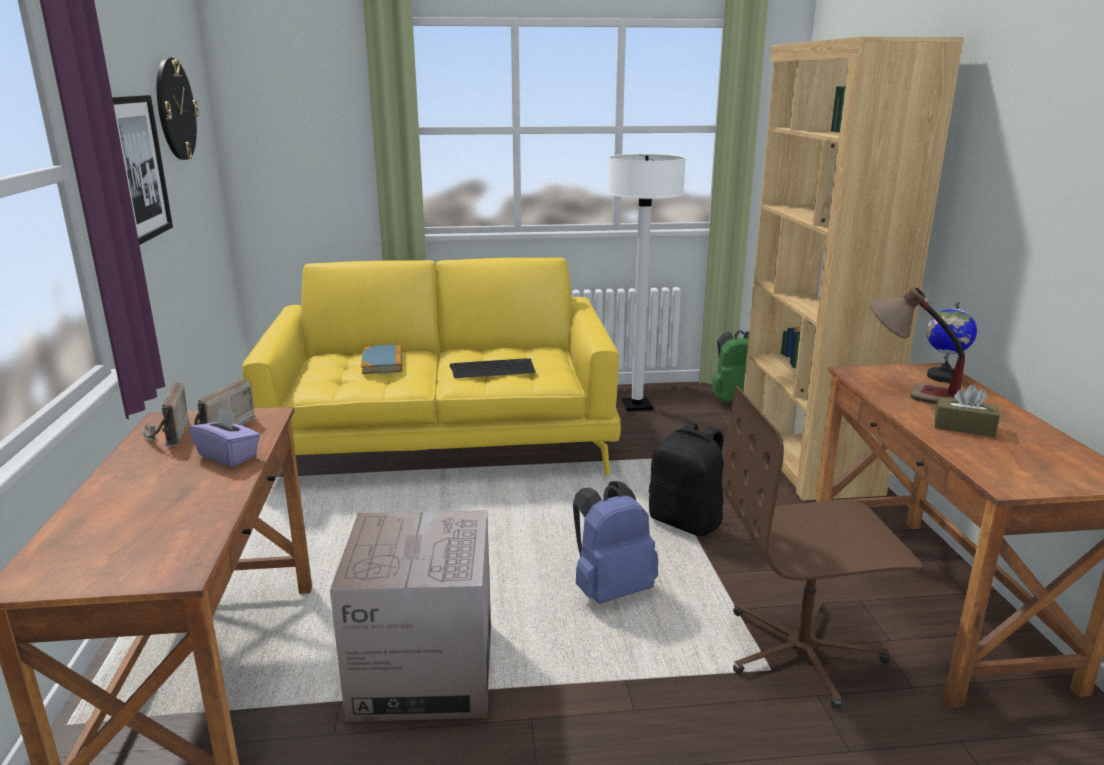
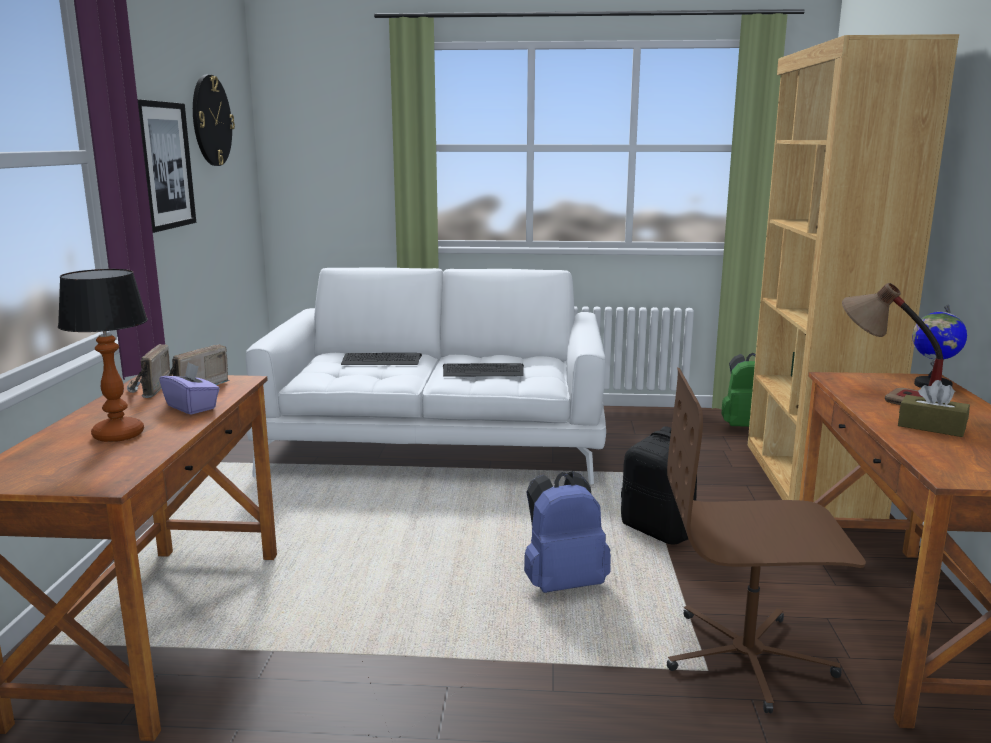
camera: 10 degrees right, 5 degrees down
(160, 502) = (118, 435): none -> table lamp
(382, 362) = (381, 360): book -> keyboard
(424, 671) = (357, 635): cardboard box -> none
(444, 439) = (439, 442): yellow sofa -> white sofa
(636, 406) = (641, 426): white floor lamp -> none

